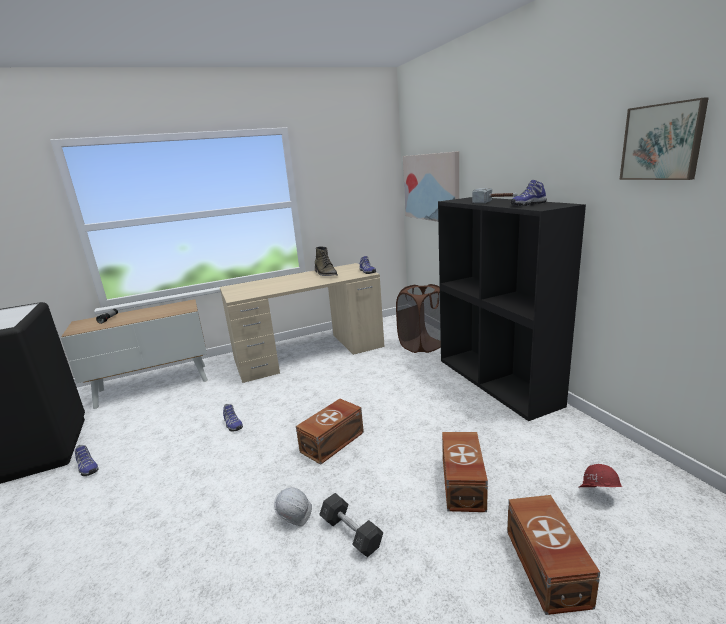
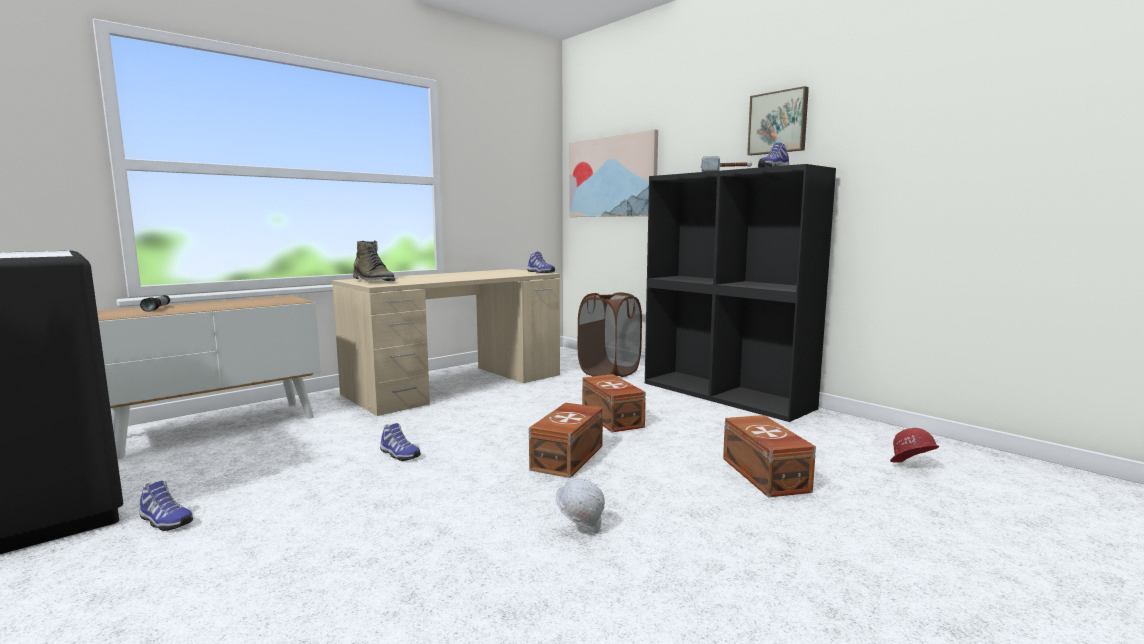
camera: 20 degrees left, 10 degrees down
(326, 274) = (484, 273): green boot -> green boot (373, 281)
(351, 533) = (669, 530): grey dumbbell -> none
(545, 568) = (913, 525): brown storage box -> brown storage box (611, 419)
(662, 142) = (918, 98): picture -> picture (778, 122)

